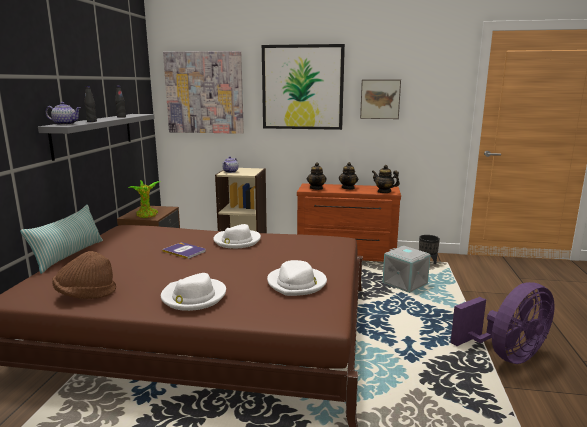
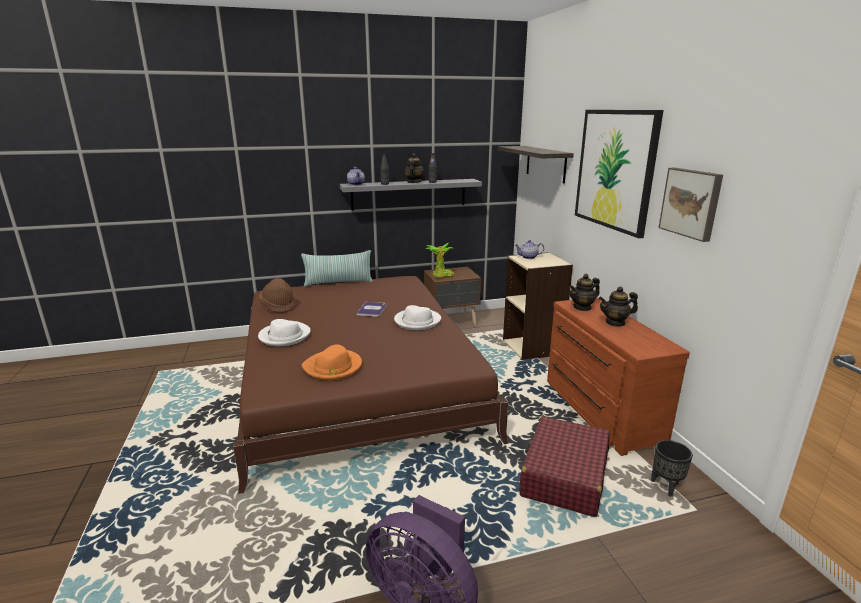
camera: 65 degrees right, 5 degrees up
(204, 93) = (545, 163): picture -> shelf
(297, 283) = (333, 367): white hat -> orange hat
(384, 191) = (635, 346): teapot -> teapot (413, 182)
(405, 283) = (564, 476): grey storage box -> red suitcase

